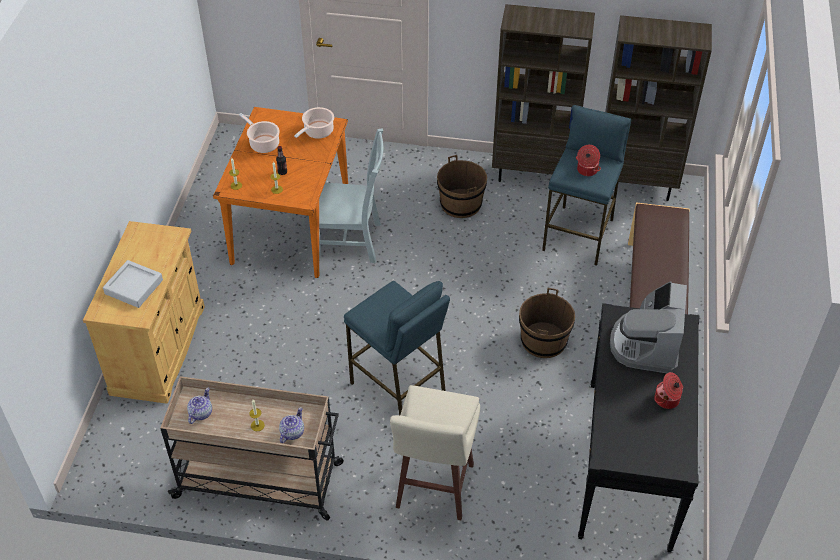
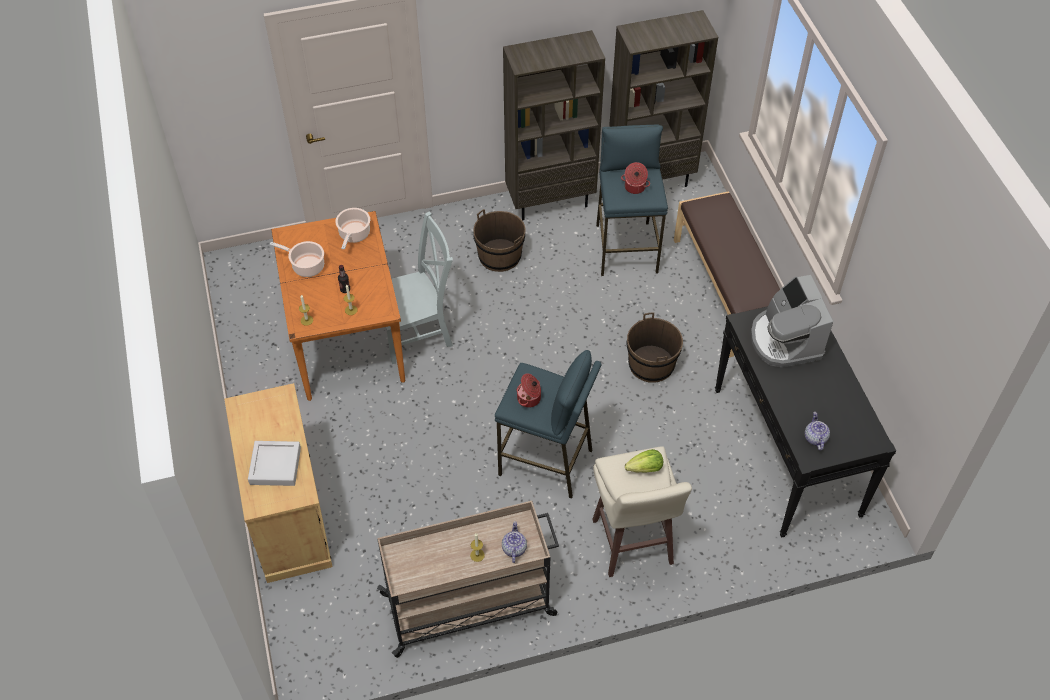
camera: 25 degrees left, 5 degrees up
(200, 413) = (415, 565): teapot -> teapot (815, 438)
(448, 409) = (645, 469): none -> lettuce
(667, 400) = (830, 385): cooking pot -> cooking pot (529, 398)

